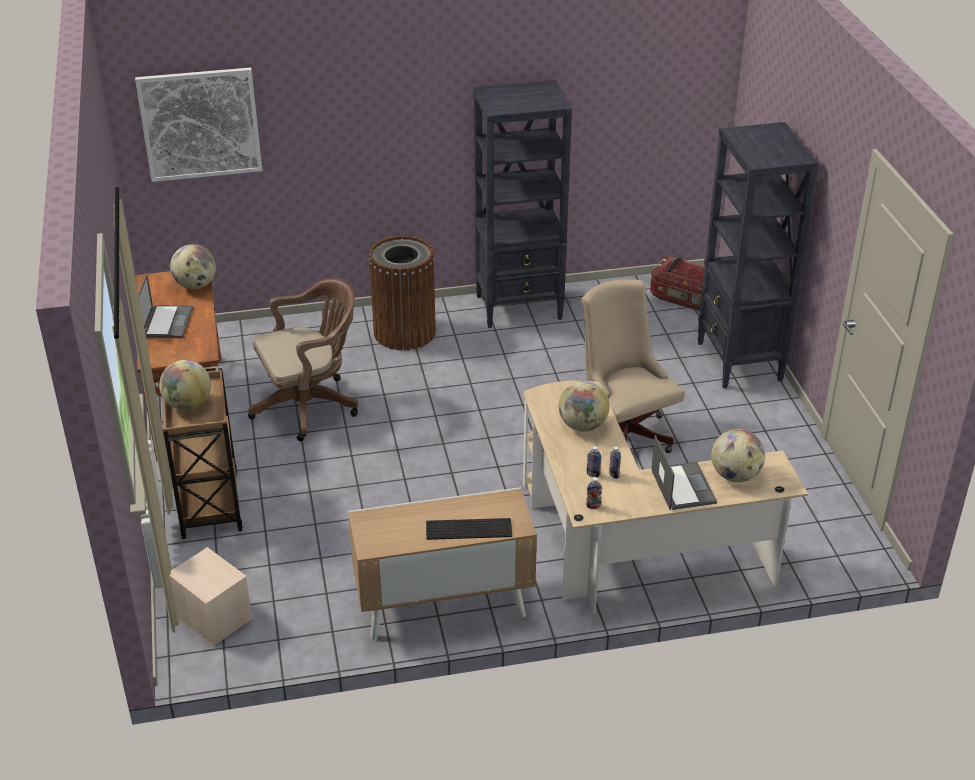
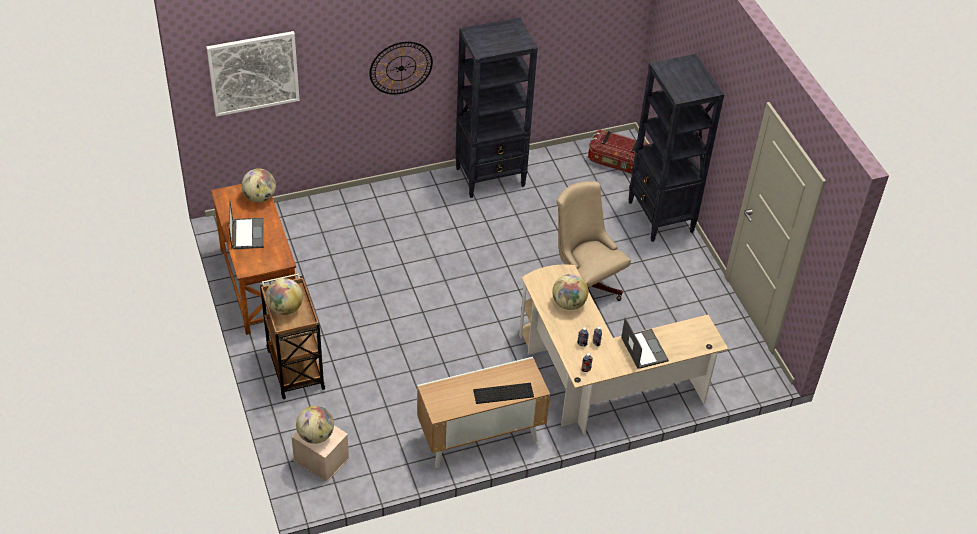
camera: 10 degrees left, 10 degrees up
(310, 405) = (349, 277): brown office chair -> none
(398, 139) = (401, 68): none -> wall clock
(404, 332) = (407, 206): brown trash can -> none
(735, 475) = (678, 337): globe -> globe (316, 435)

